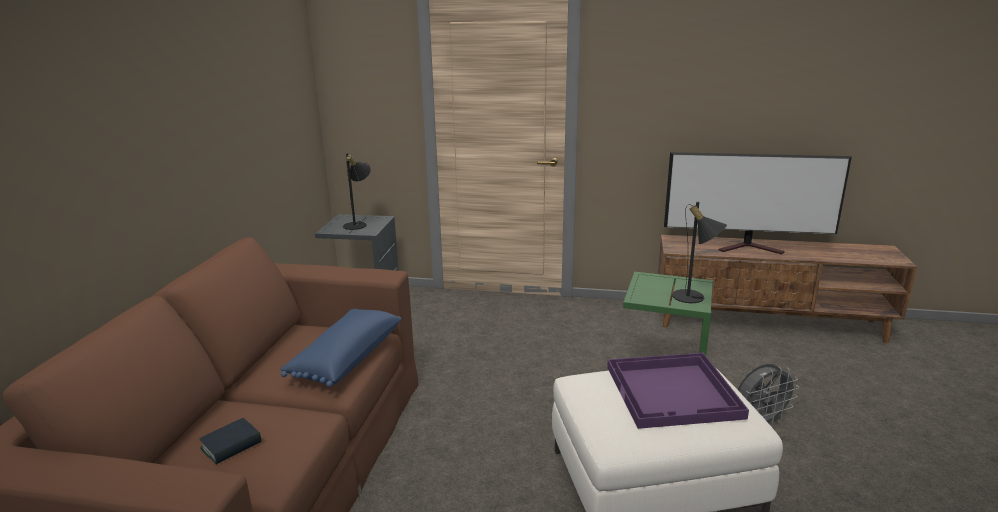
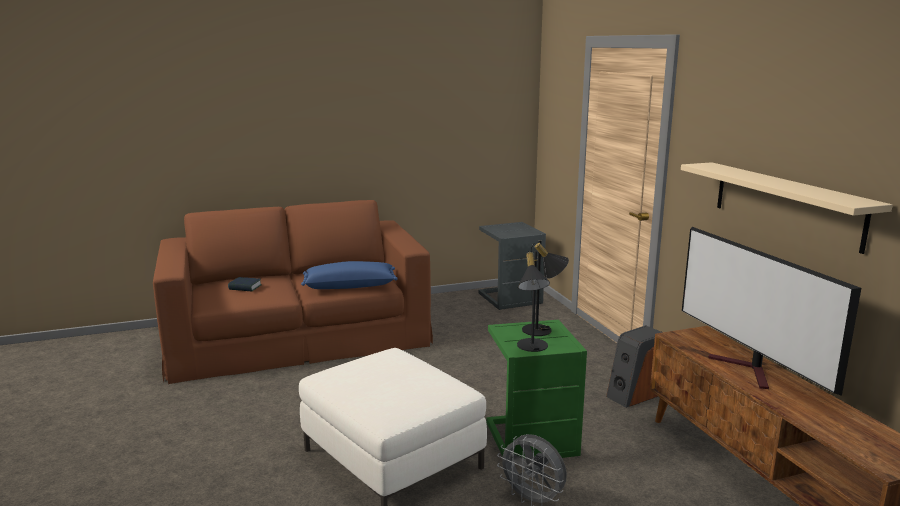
camera: 60 degrees right, 5 degrees down
(358, 224) = (512, 230): black table lamp -> black table lamp (542, 330)
(617, 319) = (634, 395): none -> speaker
(674, 392) = (404, 384): purple tray -> none
(734, 115) = (785, 204): none -> beige shelf

